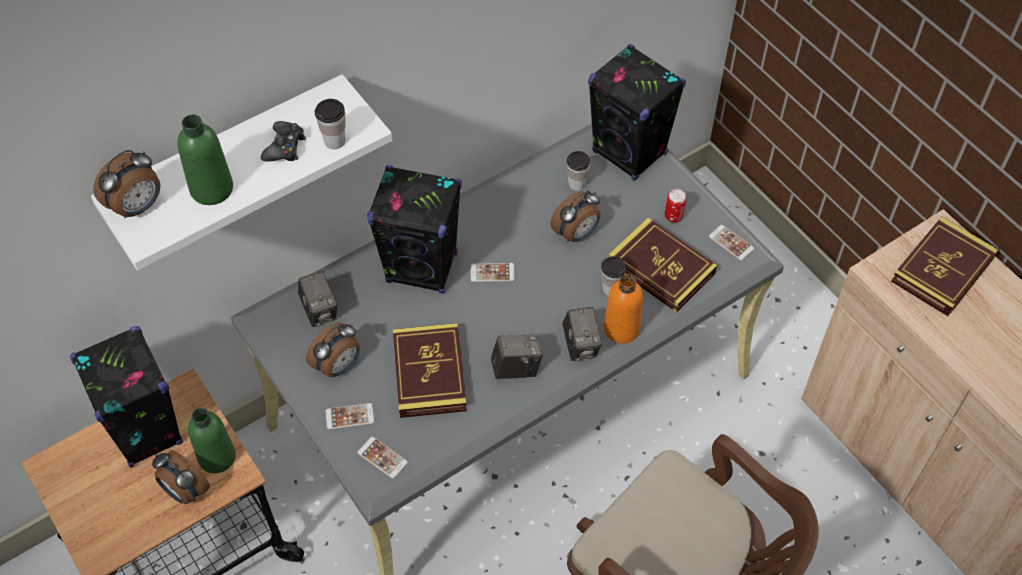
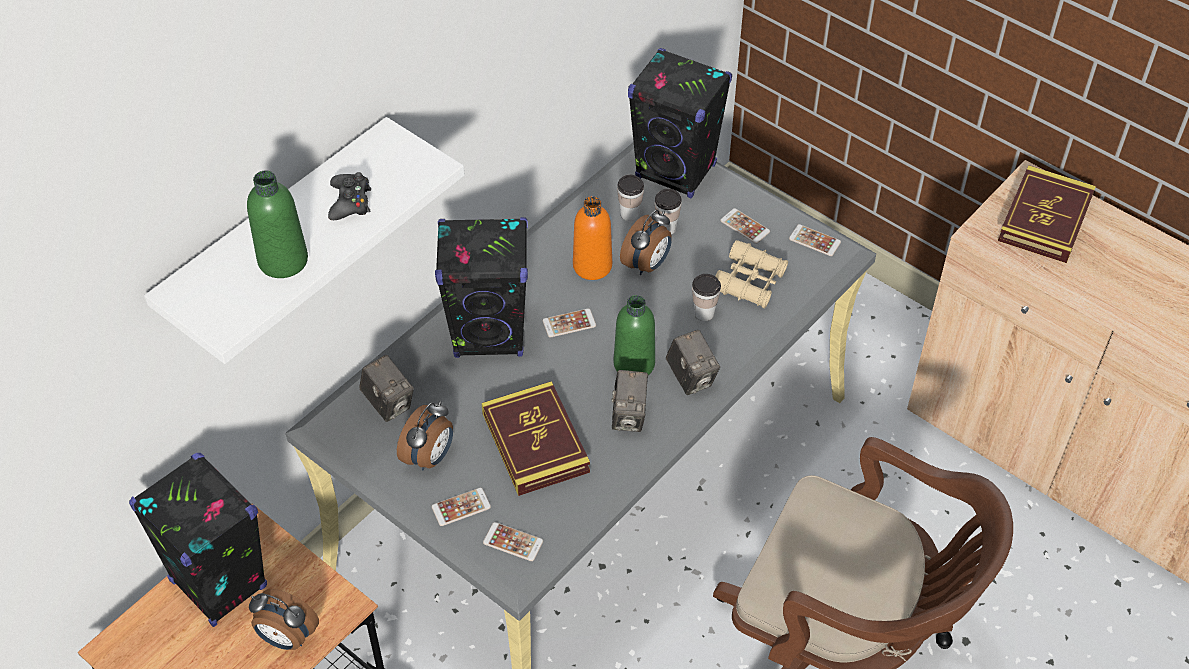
camera: 15 degrees left, 5 degrees down
(137, 207) = (204, 296): alarm clock -> none
(217, 457) = (312, 592): green bottle -> green bottle (634, 364)
(334, 141) = (404, 185): cup -> cup (666, 228)
(516, 368) = (629, 416): camera -> camera turned 120 degrees clockwise
(621, 328) = (729, 351): orange bottle -> orange bottle (592, 266)
(661, 268) = (750, 281): book -> beige binoculars
(673, 216) = (745, 226): can -> phone

